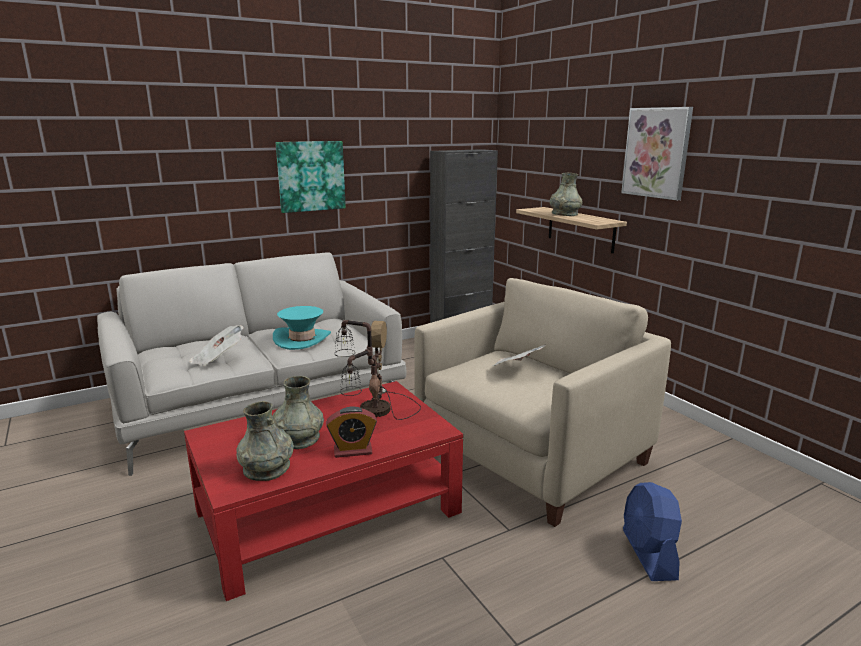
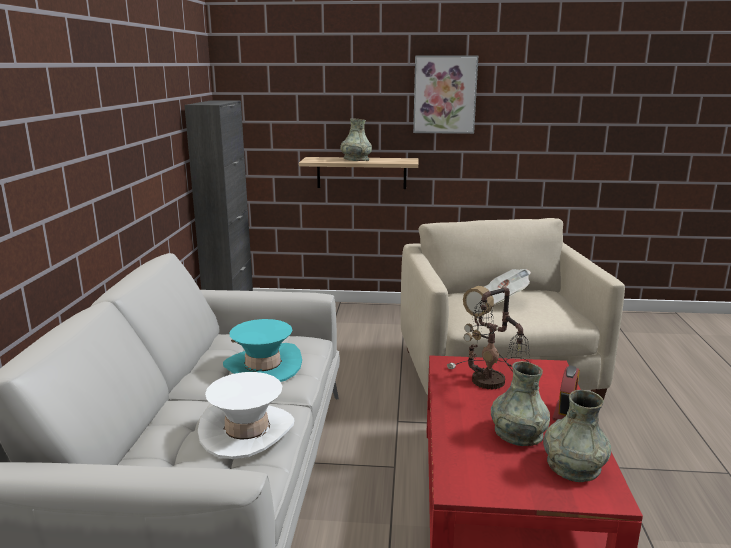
camera: 55 degrees left, 0 degrees up
(218, 359) = (247, 431): newspaper -> white hat
(311, 176) = (110, 150): picture -> none
(648, 554) = (651, 388): blue fan -> none

